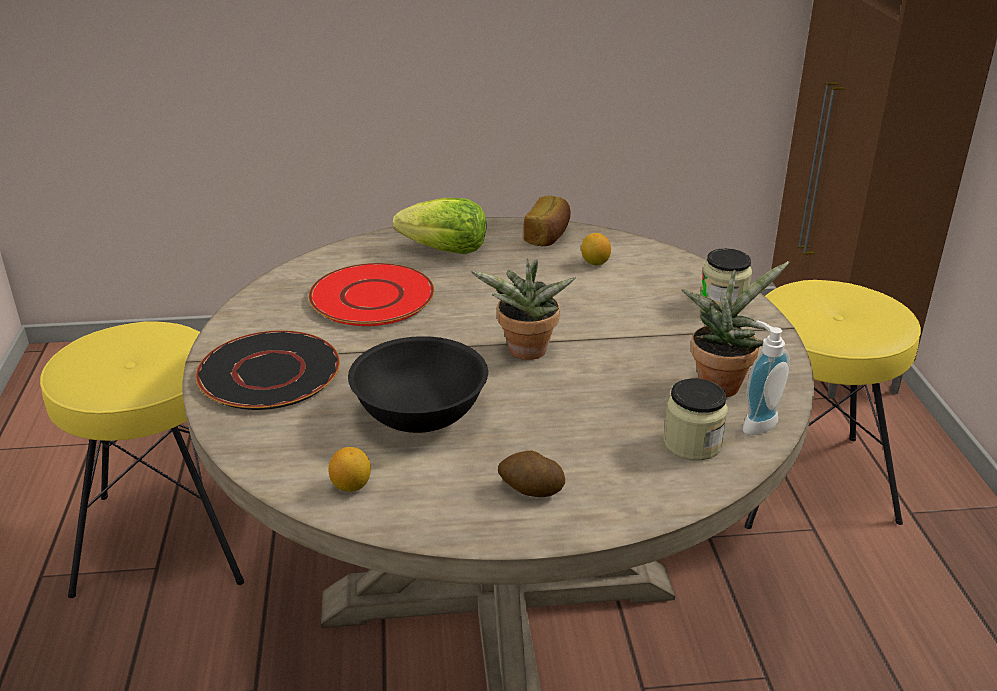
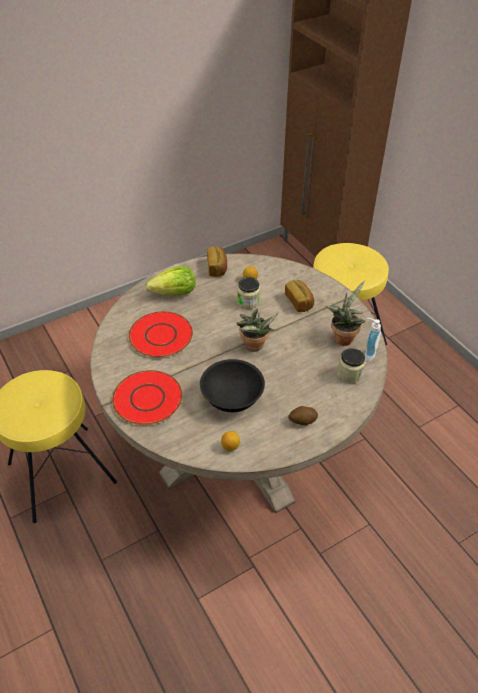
camera: 25 degrees left, 15 degrees up
(270, 372) = (148, 398): black plate -> red plate
(667, 312) = (299, 302): none -> bread
(723, 302) = (319, 288): jar -> jar (248, 301)

